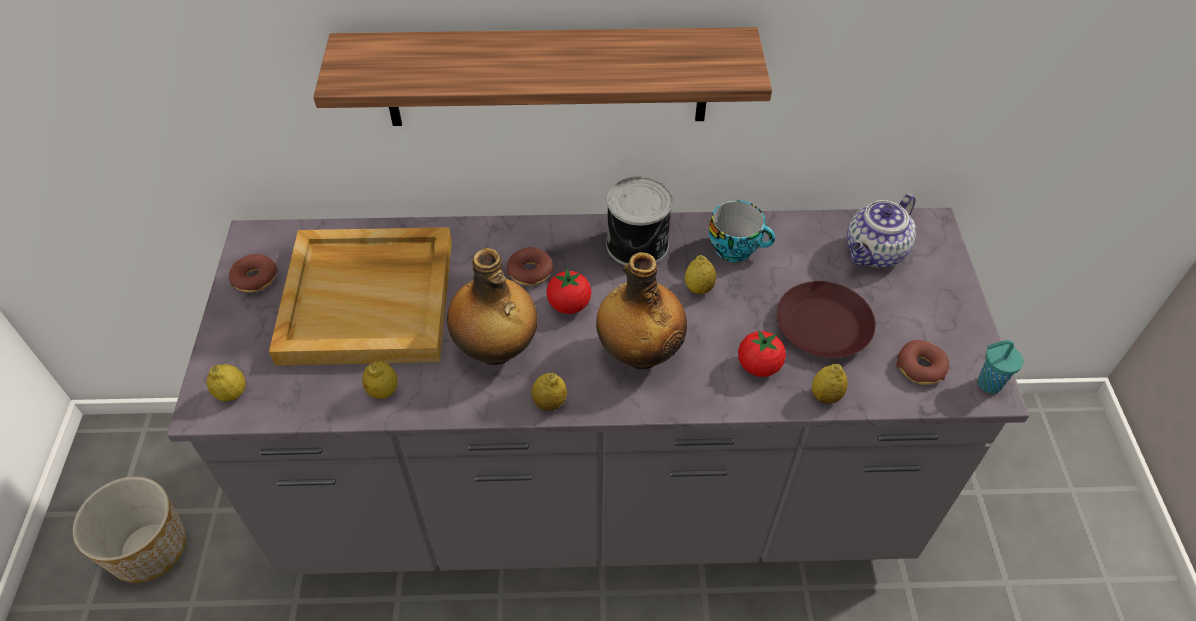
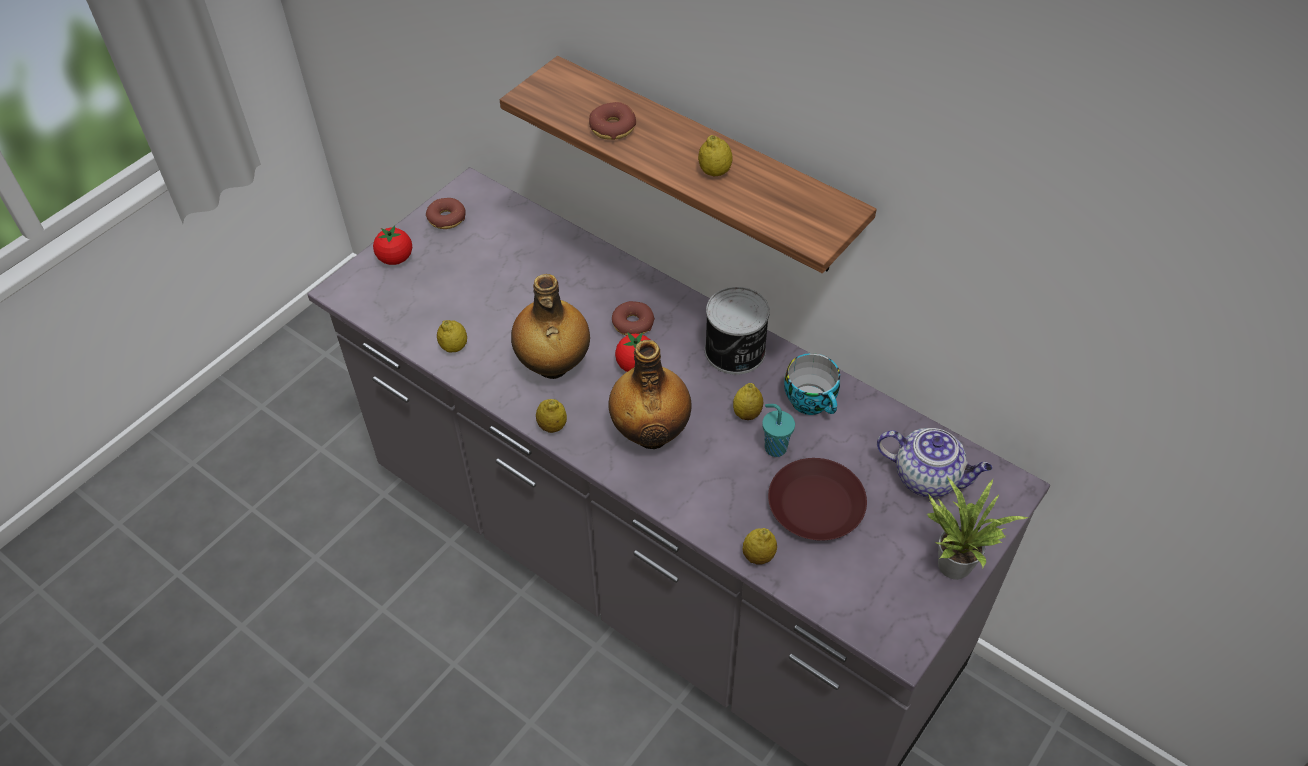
camera: 40 degrees right, 0 degrees up
(149, 548) = (325, 392): planter -> none
(232, 393) = (365, 290): lemon -> lemon (714, 172)
(370, 299) = (505, 277): beige tray -> none
(758, 366) = (730, 500): tomato -> tomato (395, 258)
(874, 253) = (928, 477): teapot -> teapot turned 150 degrees counterclockwise
(920, 367) = (861, 588): donut -> donut (613, 128)
(954, 303) = (953, 561): none -> potted plant
(987, 383) = (905, 638): turquoise cup -> turquoise cup (774, 447)

